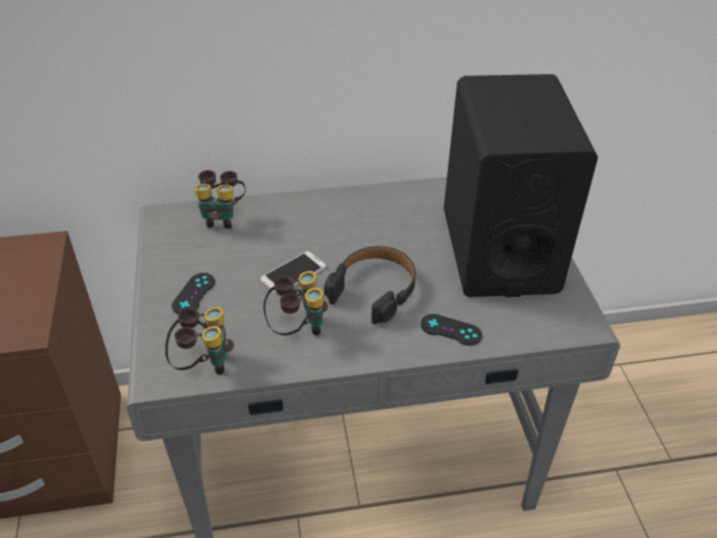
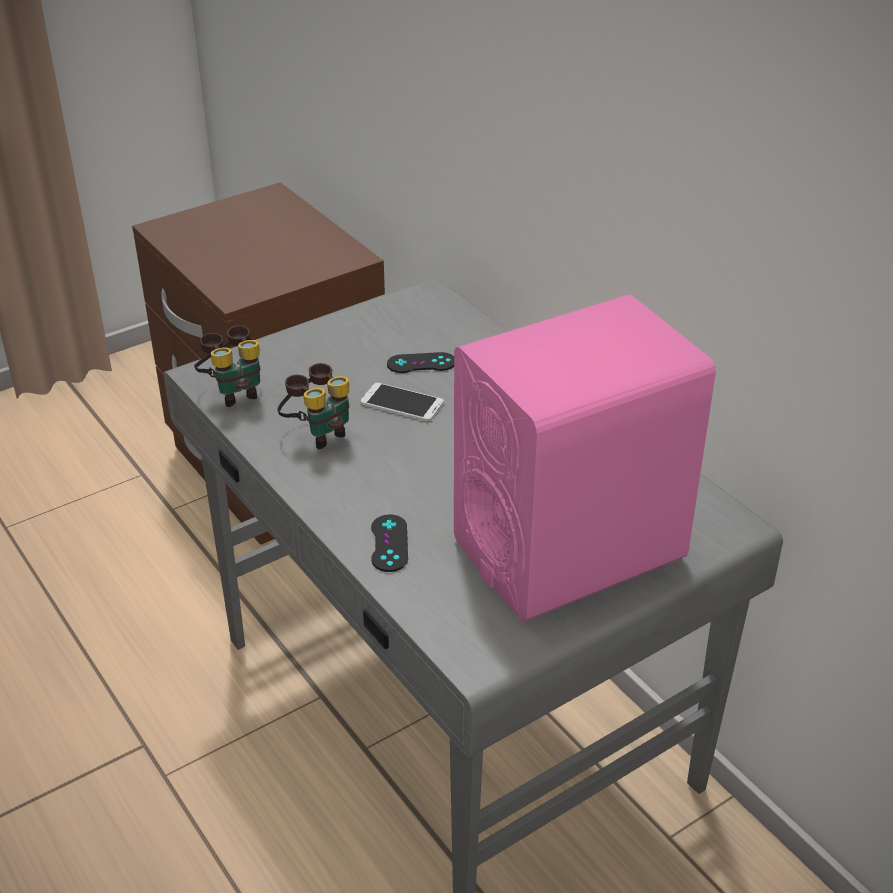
camera: 65 degrees right, 5 degrees down
(193, 294) = (325, 353): black game controller -> black game controller (421, 363)
(222, 218) = (455, 328): binoculars -> none
(374, 289) = (417, 467): black headphones -> none
(498, 250) = (570, 549): black speaker -> pink speaker

